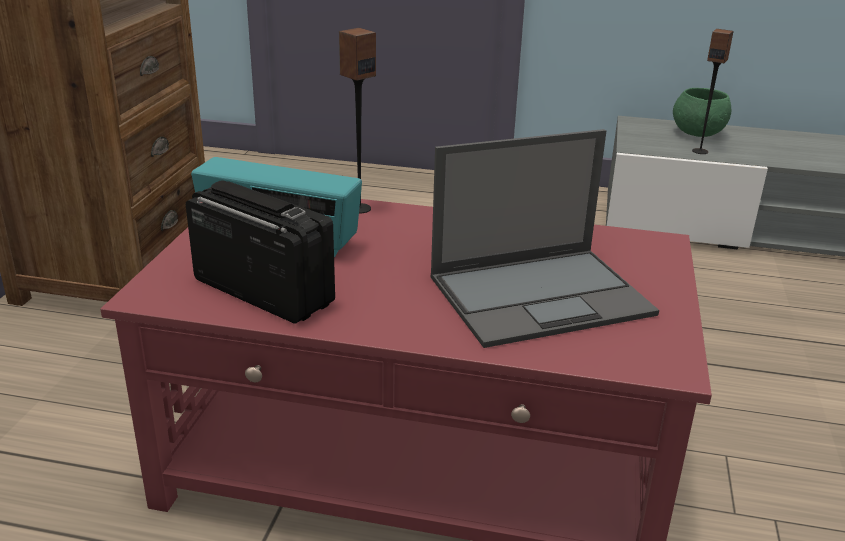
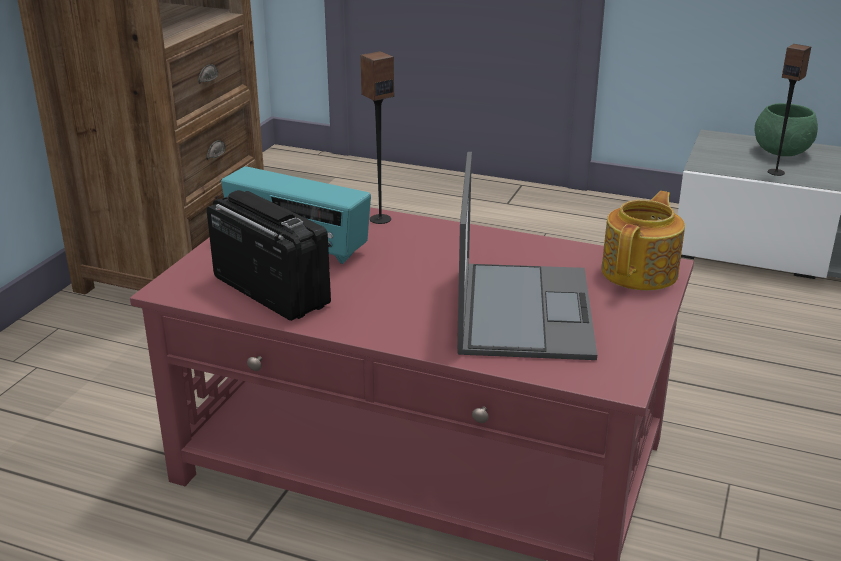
camera: 10 degrees right, 0 degrees up
(542, 295) = (523, 309): laptop -> laptop turned 75 degrees counterclockwise
(644, 249) = (641, 272): none -> teapot

